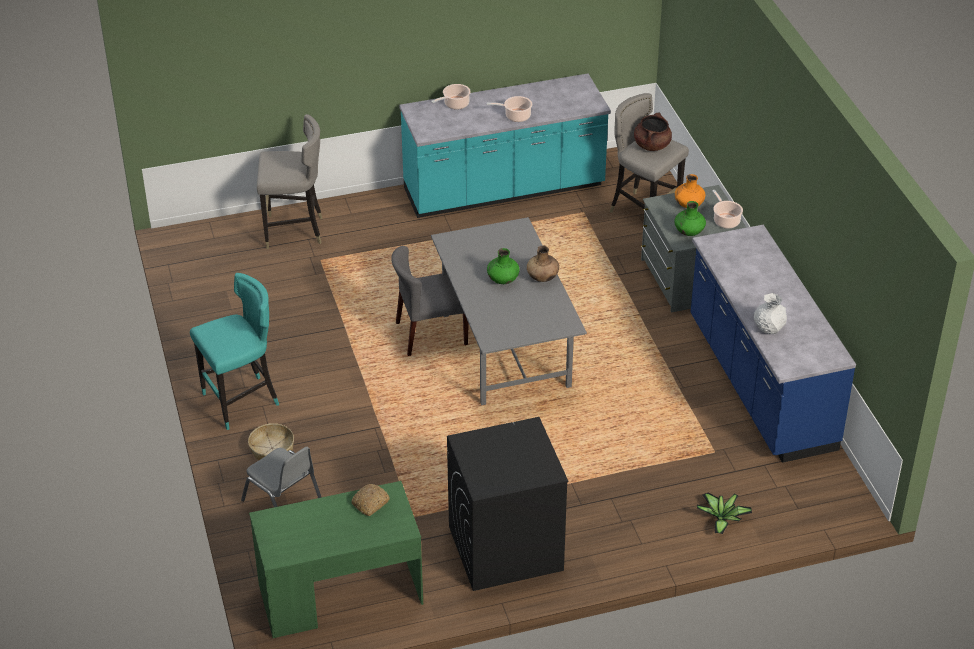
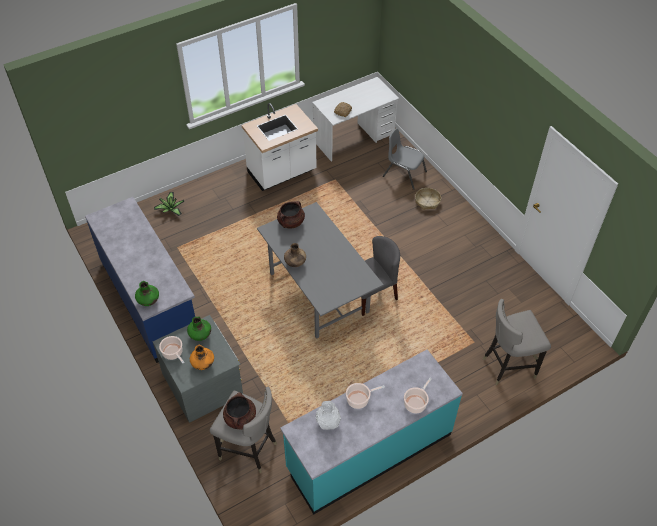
camera: 165 degrees right, 10 degrees up
(242, 401) = (460, 225): turquoise stool -> none
(340, 594) = (354, 138): green desk -> white desk
(503, 280) = (321, 255): green vase -> green vase (148, 301)
(505, 548) = (282, 173): black washing machine -> white counter
(532, 329) = (291, 222): none -> brown cooking pot
(768, 328) = (139, 230): white vase -> white vase (328, 422)

